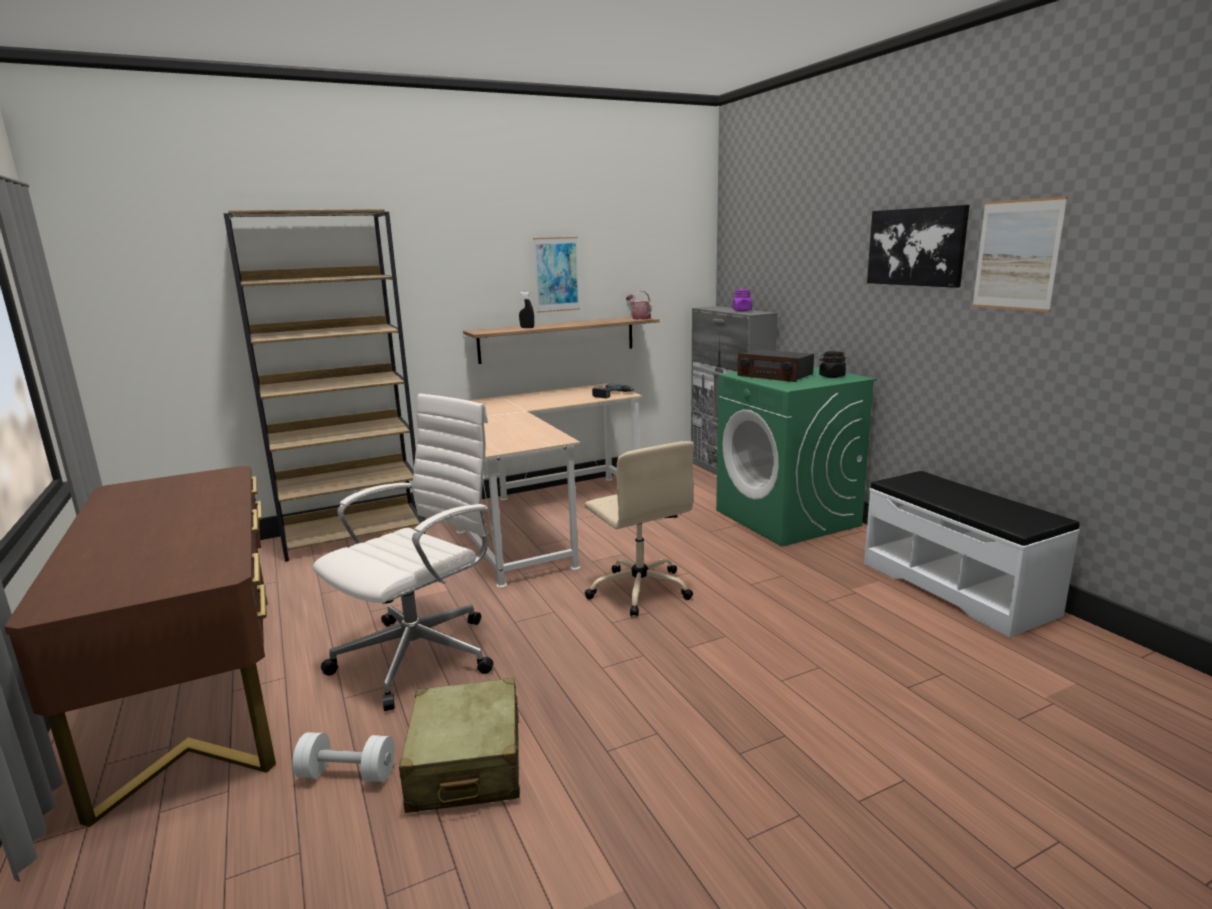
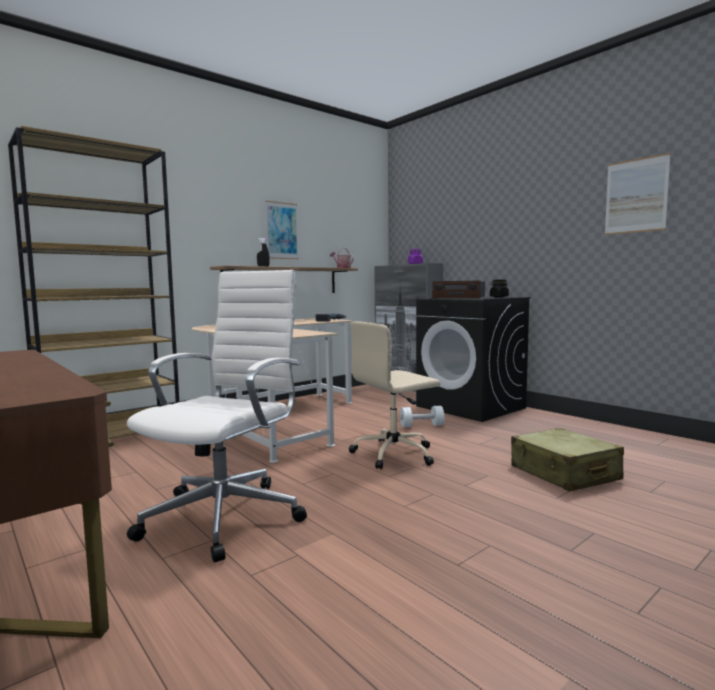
camera: 15 degrees left, 10 degrees down
(347, 774) = (202, 624): white dumbbell -> white dumbbell (421, 425)
(466, 763) = (329, 594): beige suitcase -> beige suitcase (564, 473)
(639, 589) = (395, 454): beige office chair -> beige office chair turned 105 degrees clockwise
(787, 518) = (471, 407): green washing machine -> black washing machine
(916, 247) = (556, 201): picture -> none
(956, 587) = (621, 434): white bench -> none

